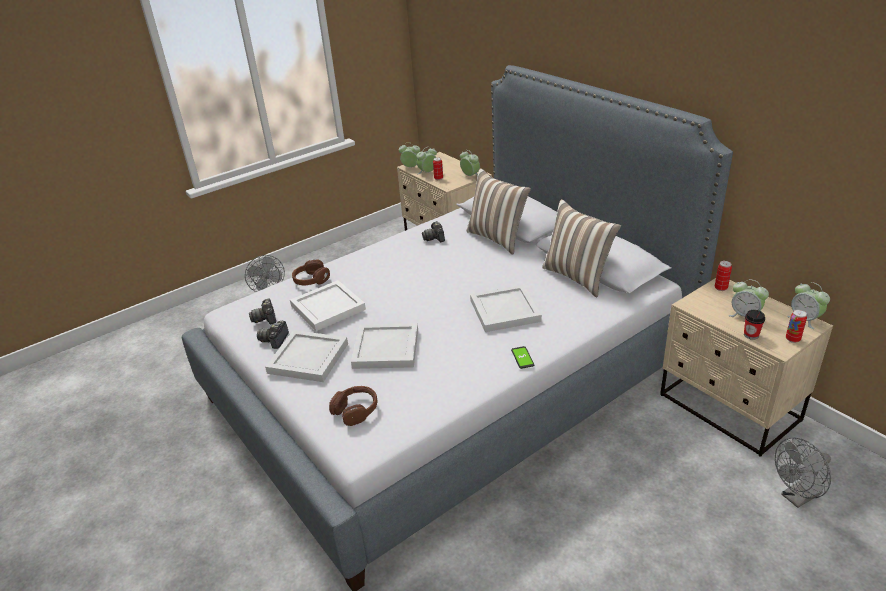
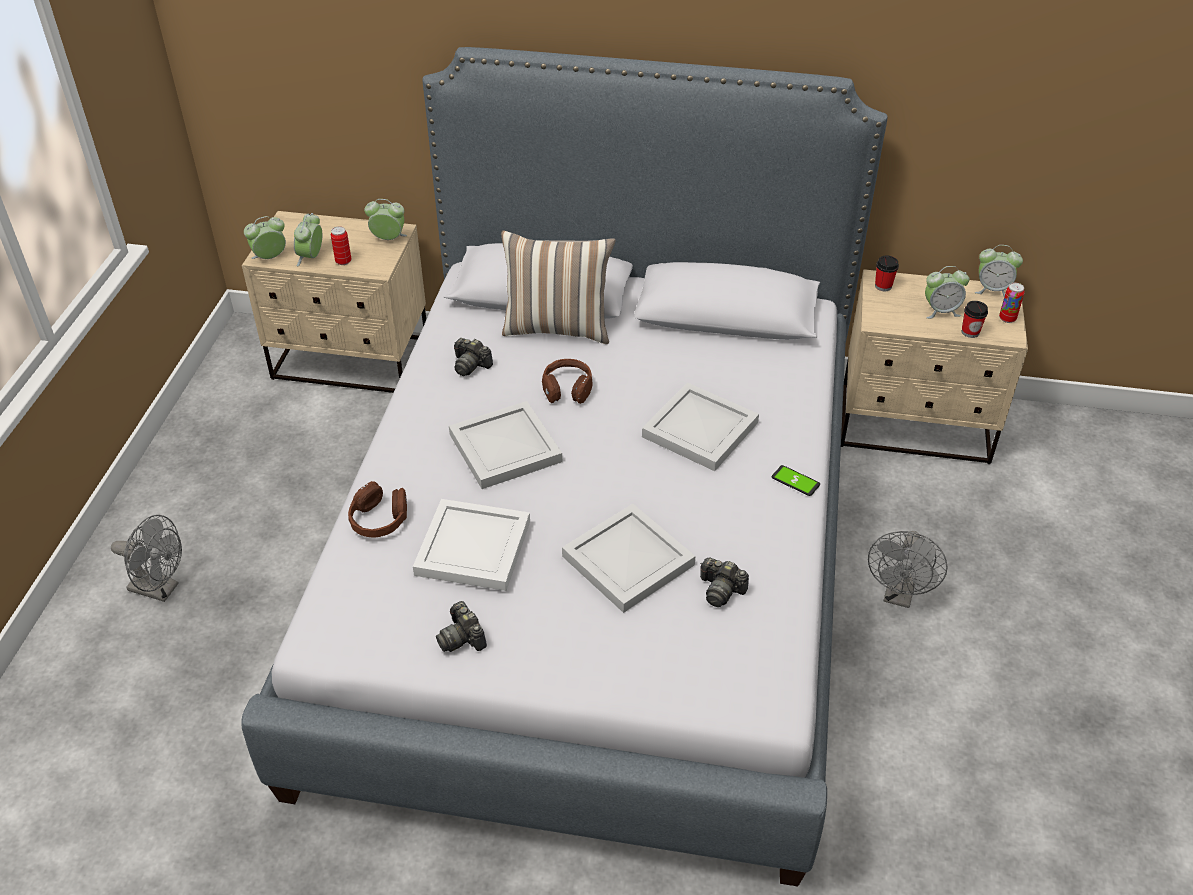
camera: 45 degrees left, 10 degrees up
(265, 318) = (402, 615): camera -> camera (721, 590)
(308, 357) = (545, 633): white tray -> white tray (503, 447)
(356, 410) = (705, 661): brown headphones -> brown headphones (567, 388)
(578, 277) = (723, 341): pillow -> none
(721, 288) = (883, 286): can -> cup
(797, 497) = (1055, 489): grey fan -> grey fan (899, 595)

